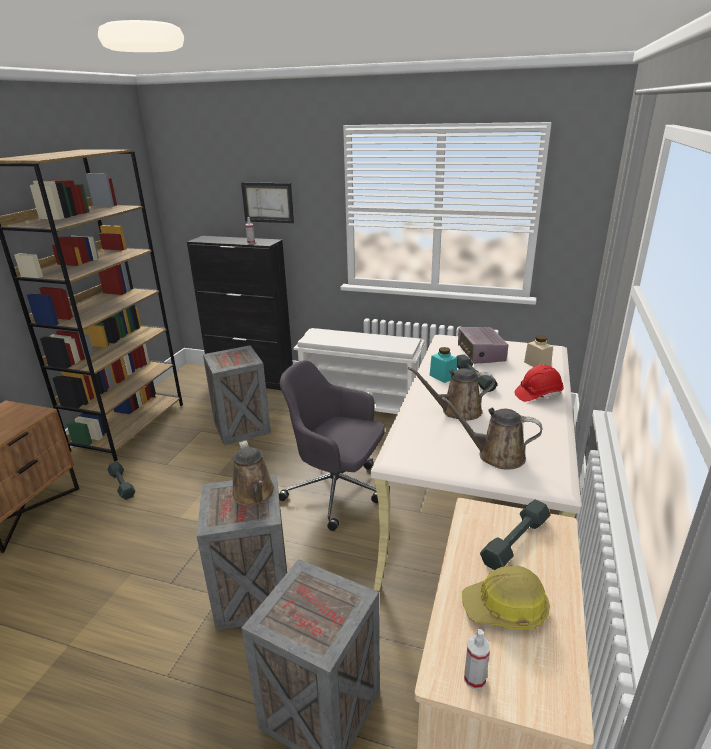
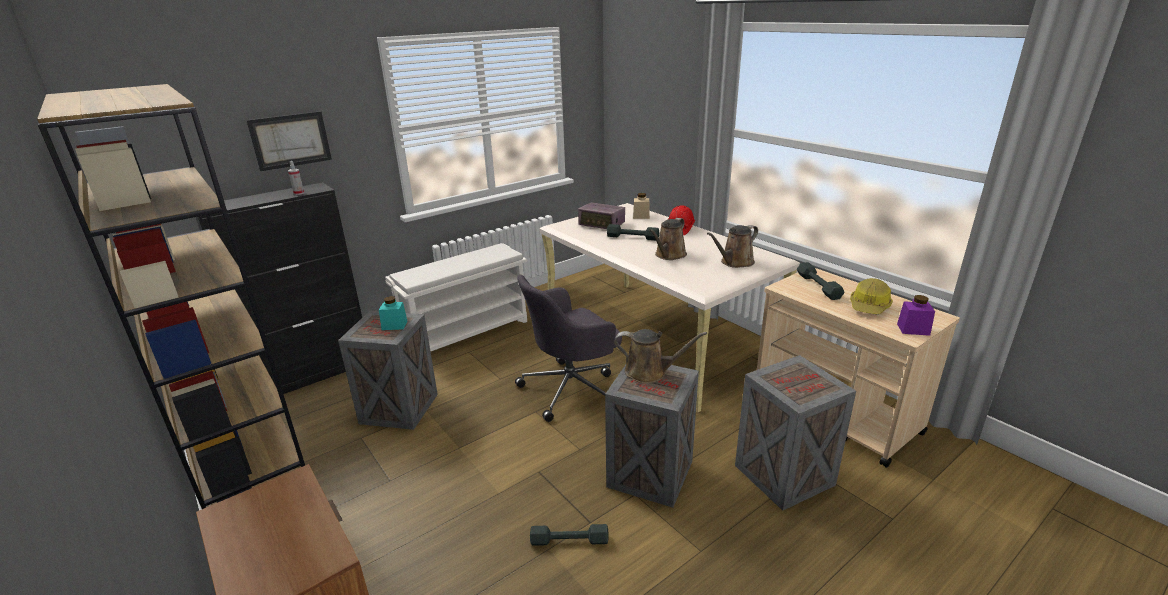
camera: 55 degrees left, 0 degrees up
(122, 484) = (381, 526): grey dumbbell -> grey dumbbell (569, 541)
(443, 376) = (615, 244): turquoise jar -> turquoise jar (394, 325)
(474, 679) = (913, 329): spray bottle -> purple jar

